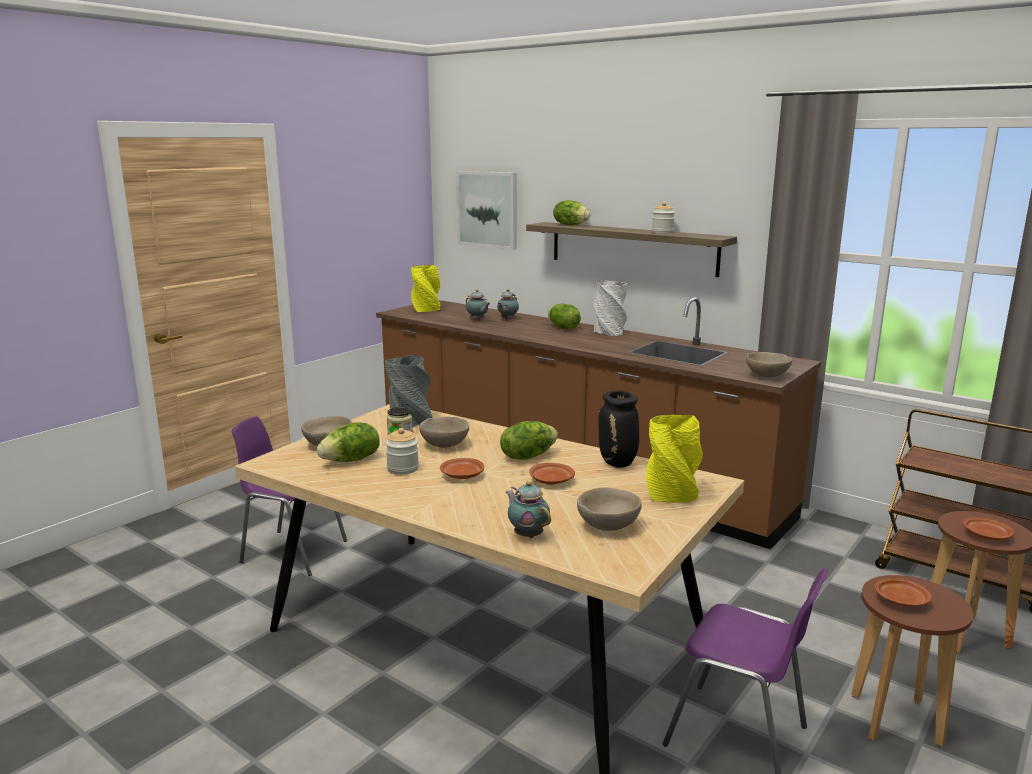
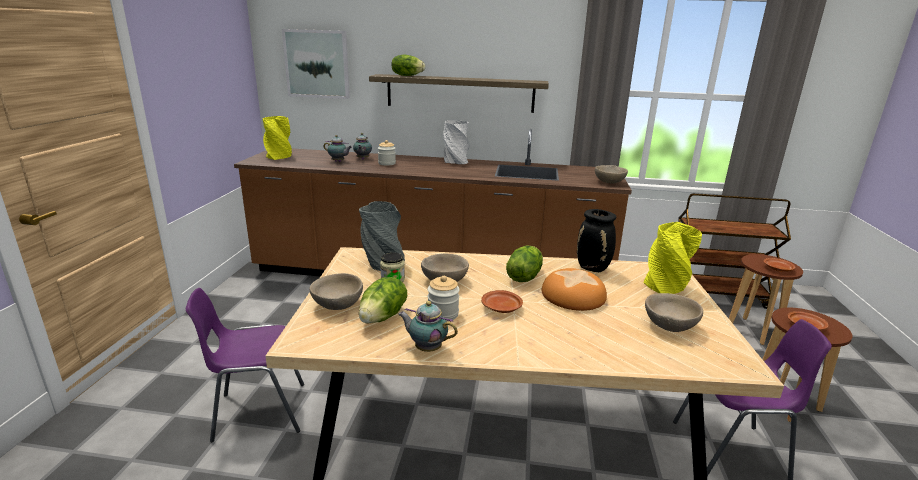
camera: 30 degrees left, 5 degrees up
(527, 535) = (633, 353): teapot -> teapot (426, 348)
(551, 480) = (572, 295): brown plate -> bread
(563, 328) = (417, 161): lettuce -> none
(662, 232) = (492, 79): jar -> jar (387, 163)

